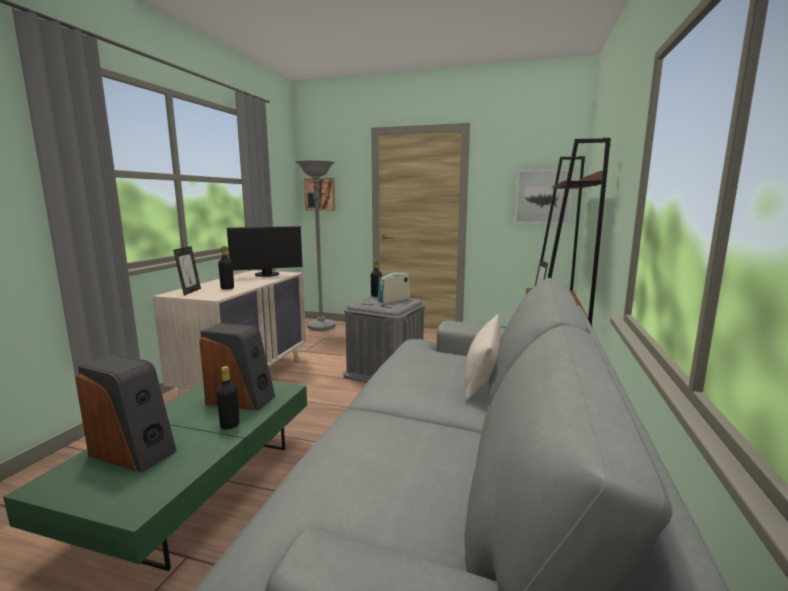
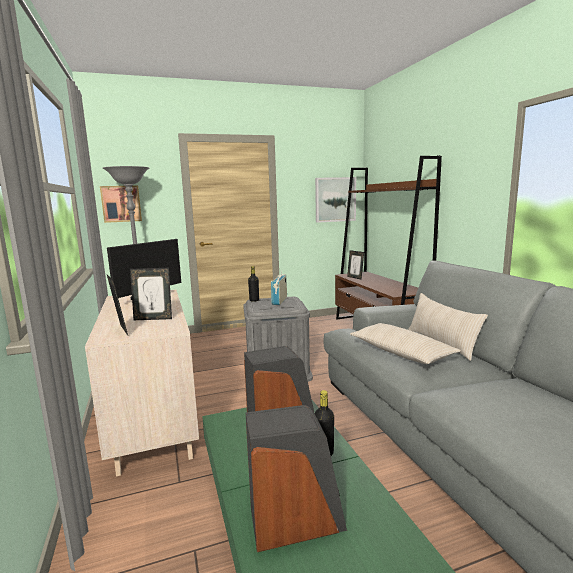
camera: 35 degrees left, 0 degrees up
(227, 288) = (153, 318): black bottle -> picture frame
(409, 371) = (401, 352): none -> beige pillow

